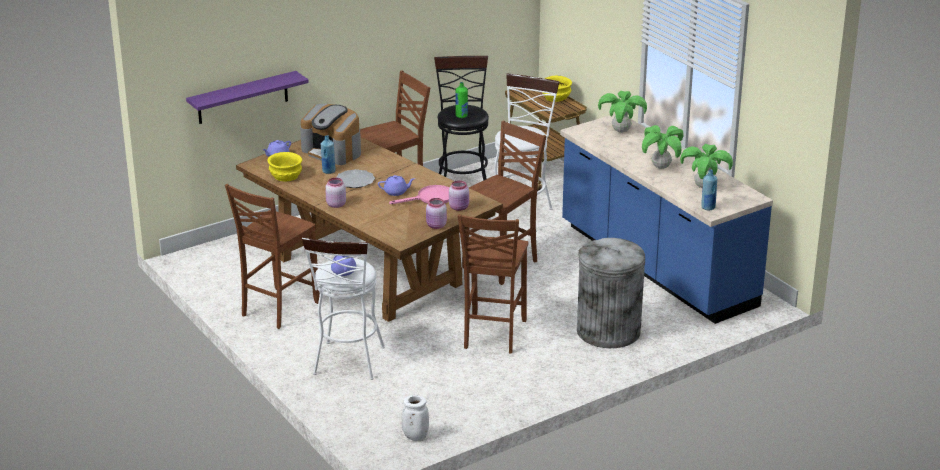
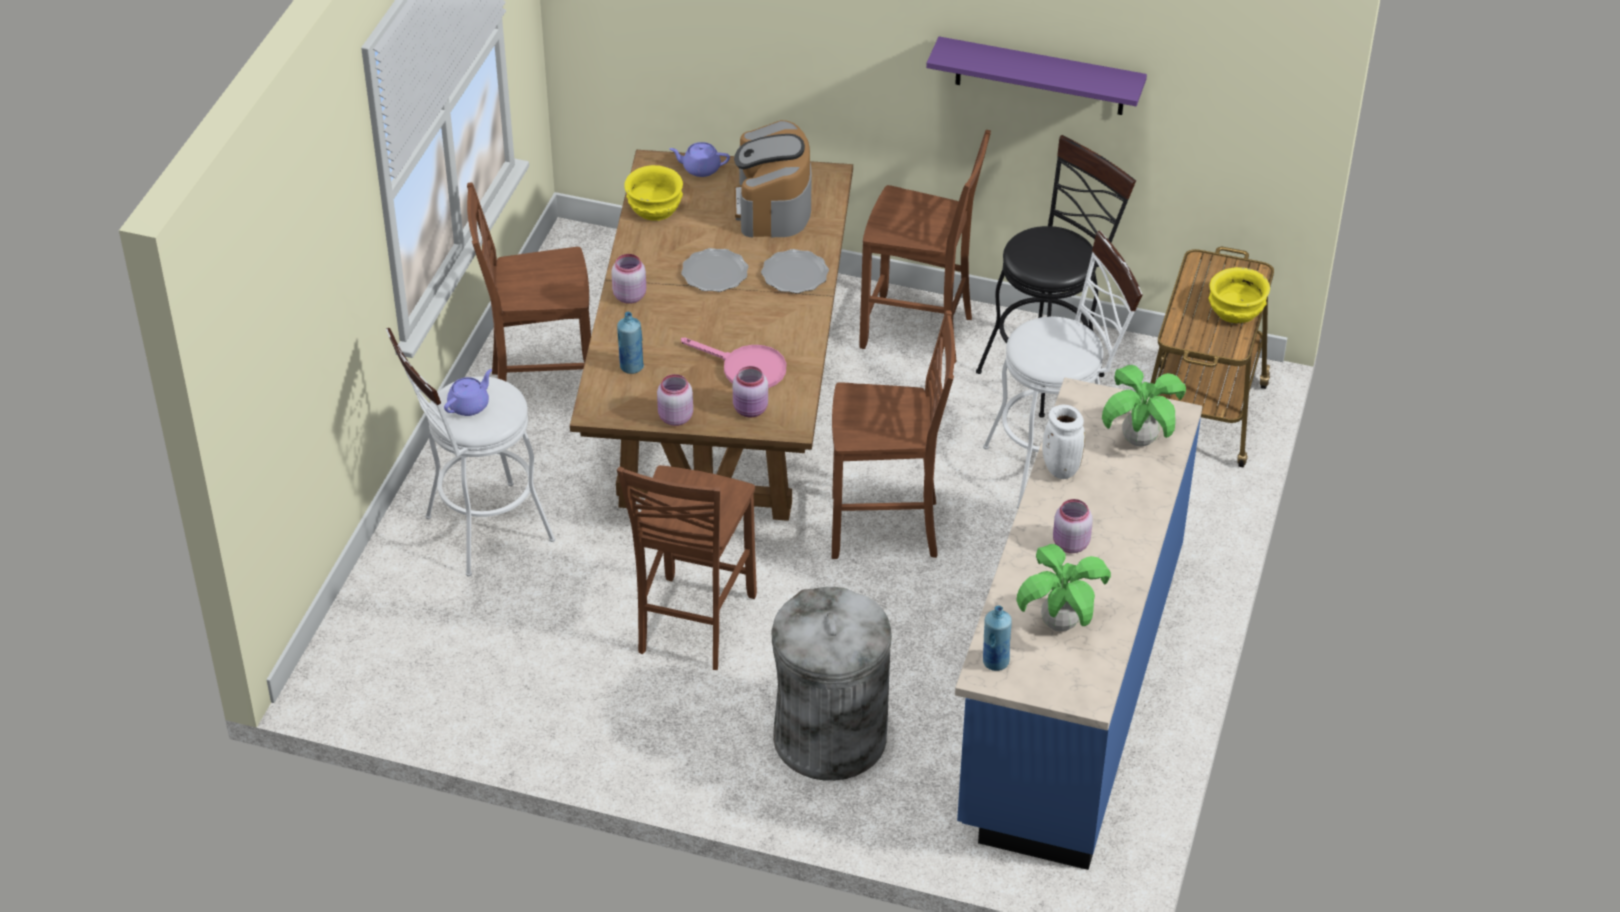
camera: 50 degrees right, 15 degrees up
(242, 98) = (702, 53): purple shelf -> purple shelf (1040, 76)
(328, 171) = (713, 235): blue bottle -> blue bottle (631, 367)
(387, 164) = (795, 274): none -> plate
(396, 192) = (727, 327): purple teapot -> none
(414, 437) = (376, 694): white vase -> white vase (1059, 469)
(461, 116) = (1035, 256): green bottle -> none
(492, 335) = (692, 625): brown chair -> brown chair turned 45 degrees counterclockwise
(661, 167) = (1069, 544): potted plant -> pink jar

